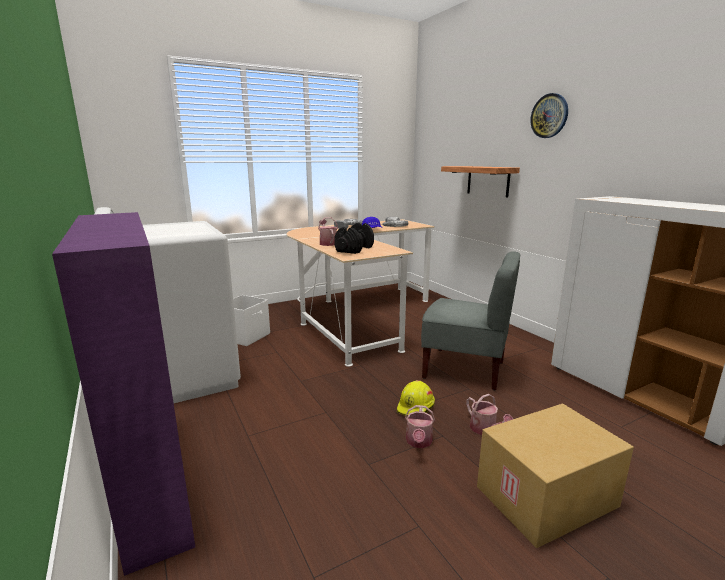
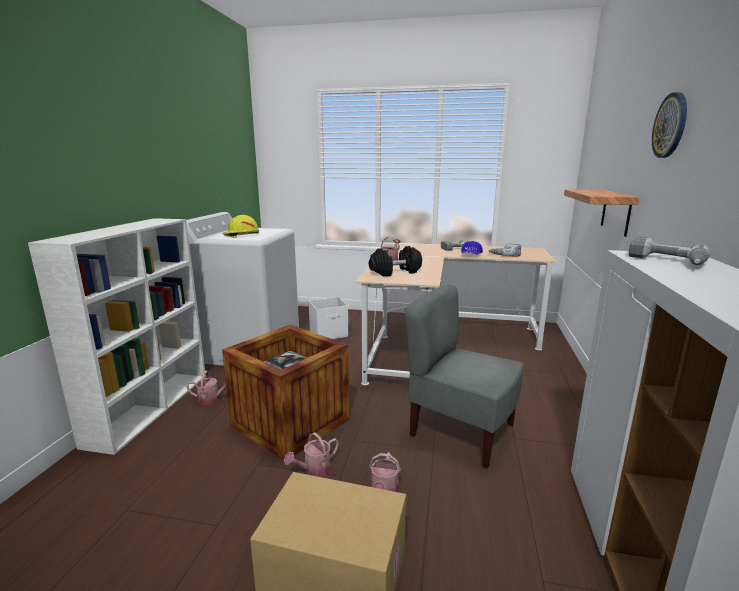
camera: 40 degrees right, 0 degrees up
(151, 480) = (151, 406): purple bookcase -> white bookcase
(220, 438) = (211, 399): none -> watering can
(339, 420) = (290, 423): none -> crate
(416, 407) = (358, 442): yellow hard hat -> yellow hard hat (241, 235)
(464, 369) = (461, 431): grey chair -> grey chair turned 150 degrees clockwise
(621, 199) = (665, 261): none -> power drill

